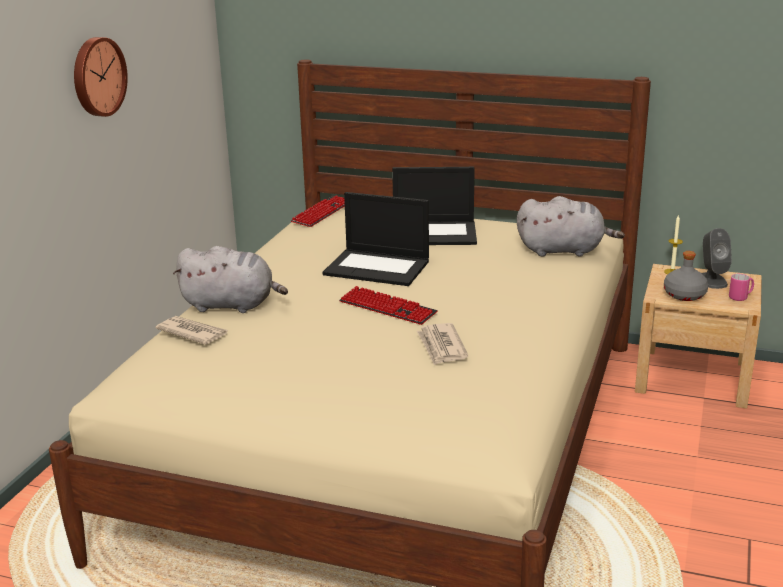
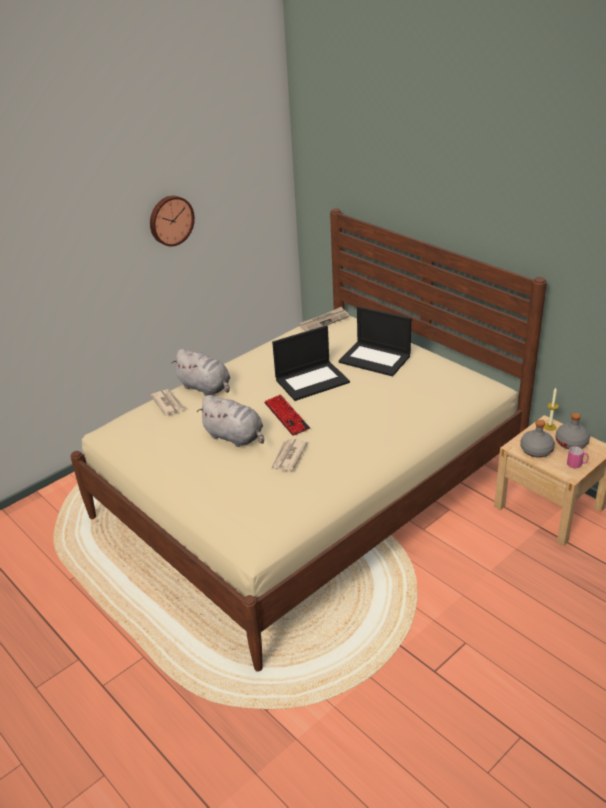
camera: 30 degrees right, 10 degrees up
(322, 213) = (324, 321): keyboard -> newspaper
(378, 267) = (312, 380): laptop -> laptop turned 75 degrees counterclockwise
(564, 250) = (447, 397): grey plush toy -> grey plush toy (235, 437)
(712, 280) = (571, 443): grey speaker -> grey bottle

